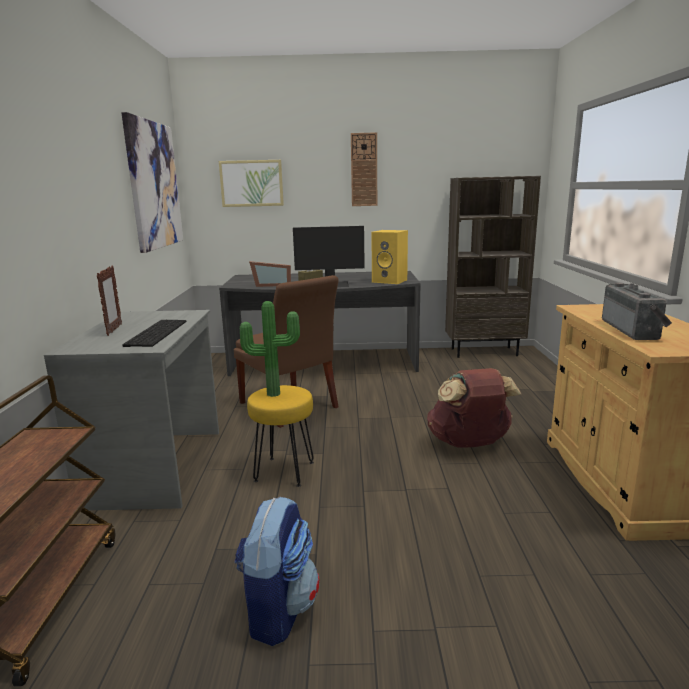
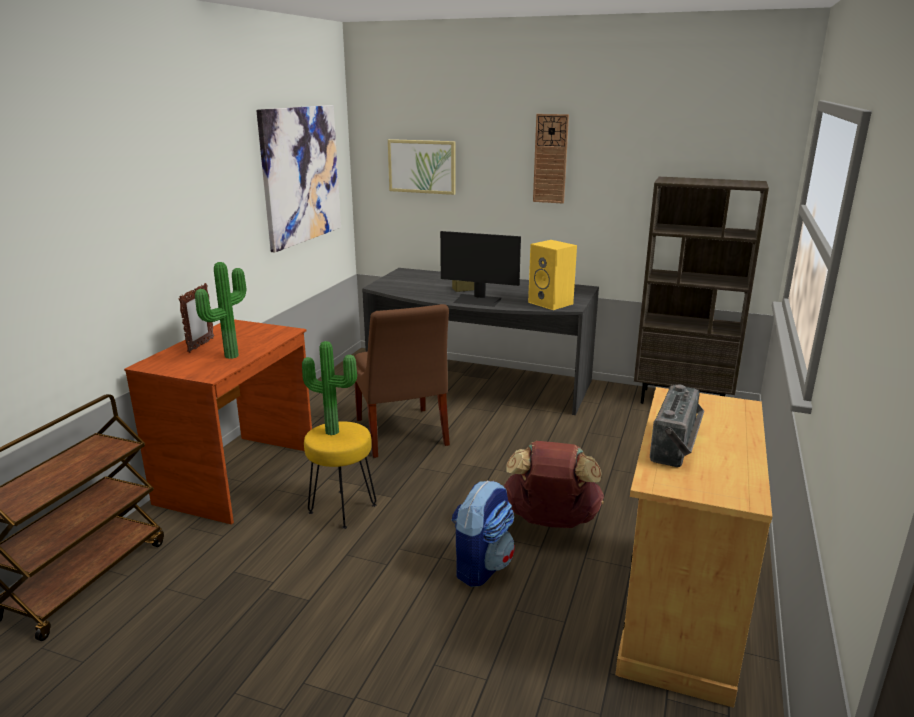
camera: 20 degrees right, 5 degrees up
(155, 332) = (229, 355): keyboard -> potted plant
(158, 467) = (239, 477): grey desk -> brown desk
(272, 285) = (417, 292): picture frame -> none
(278, 610) = (244, 640): backpack -> backpack (482, 566)

